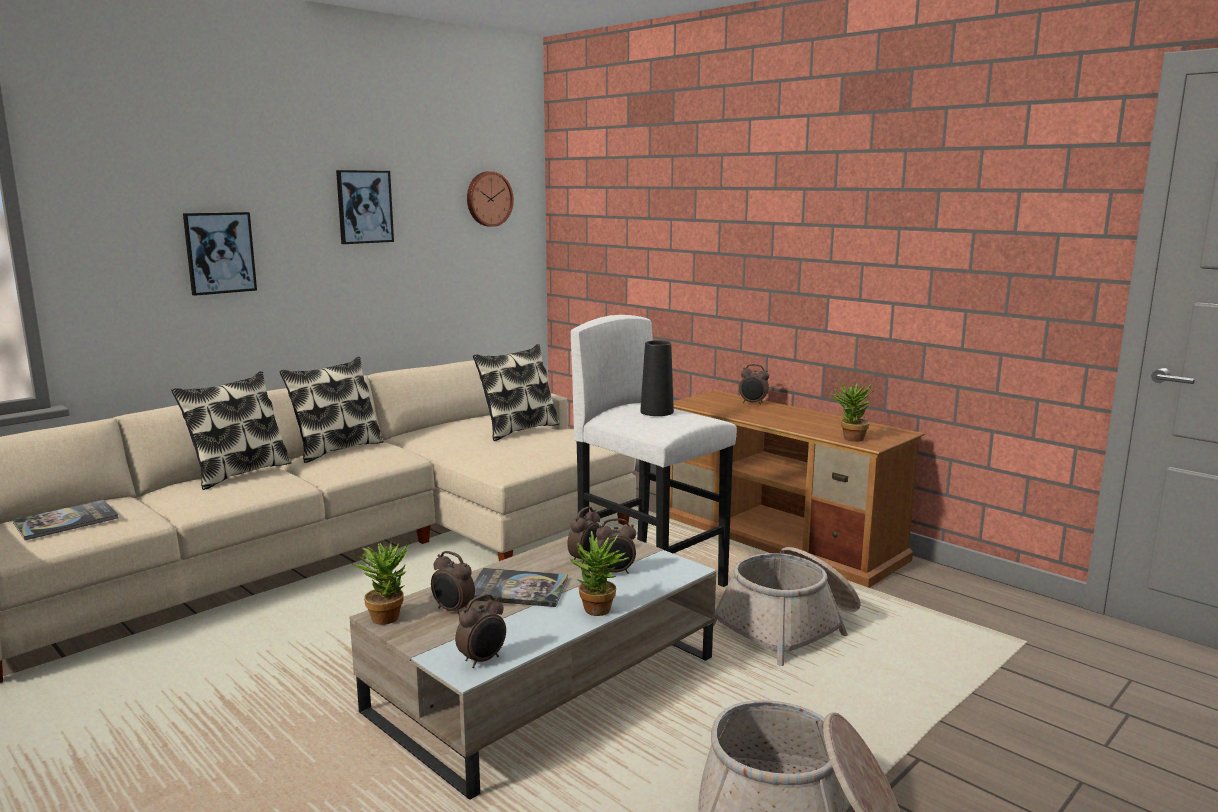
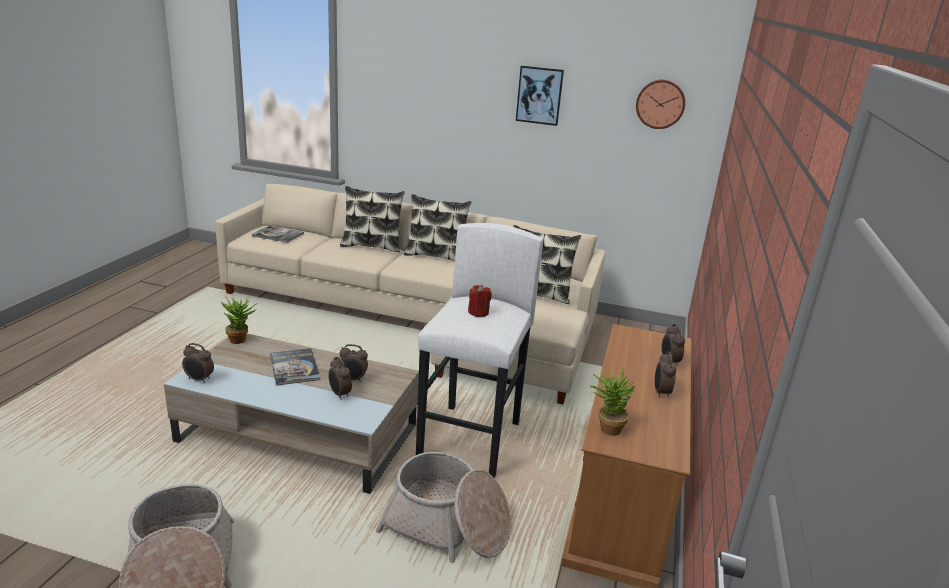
camera: 60 degrees right, 10 degrees up
(219, 253) = (433, 111): picture -> none
(453, 610) = (255, 355): alarm clock -> alarm clock (661, 392)
(599, 612) = (275, 401): potted plant -> none
(657, 412) = (478, 312): black vase -> red candle

